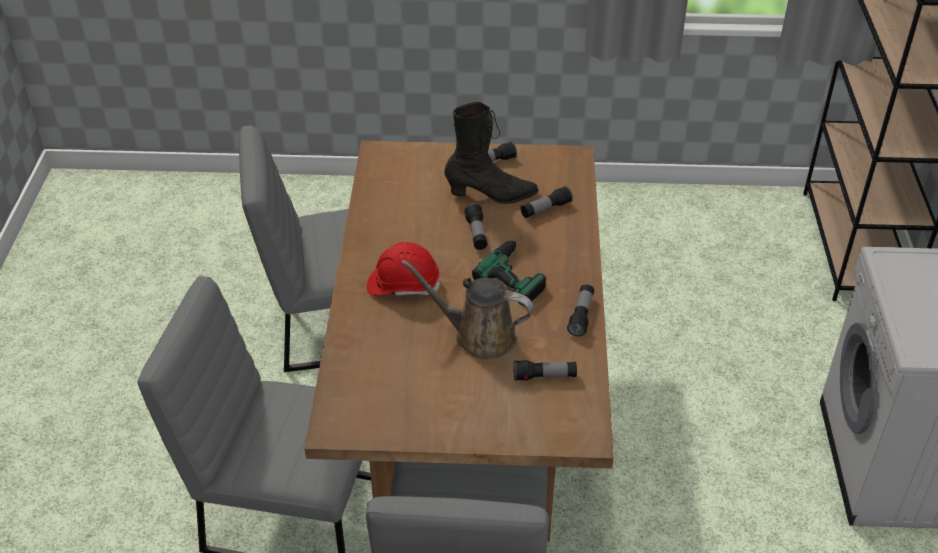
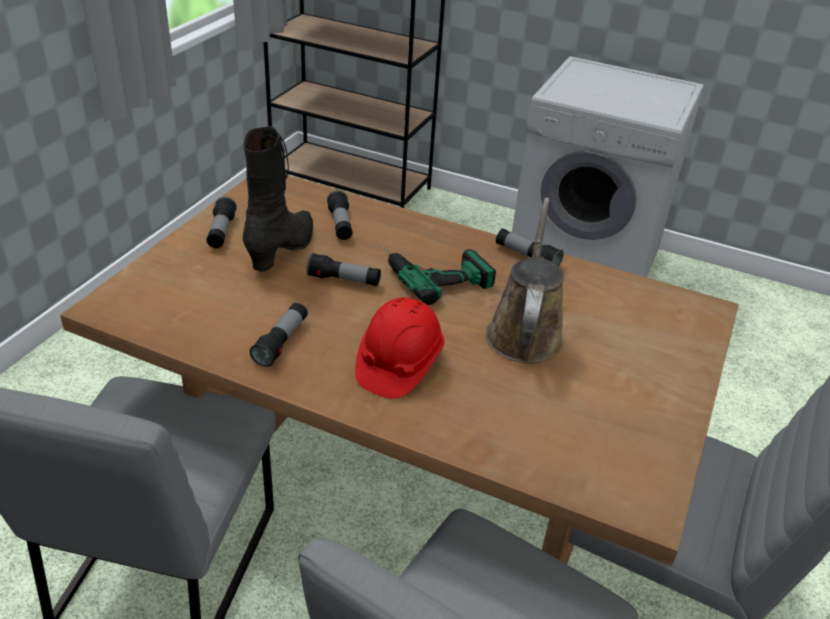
camera: 70 degrees left, 5 degrees down
(478, 336) = (524, 332): brown watering can -> brown watering can turned 150 degrees clockwise
(544, 377) = (610, 308): flashlight -> flashlight (281, 342)

